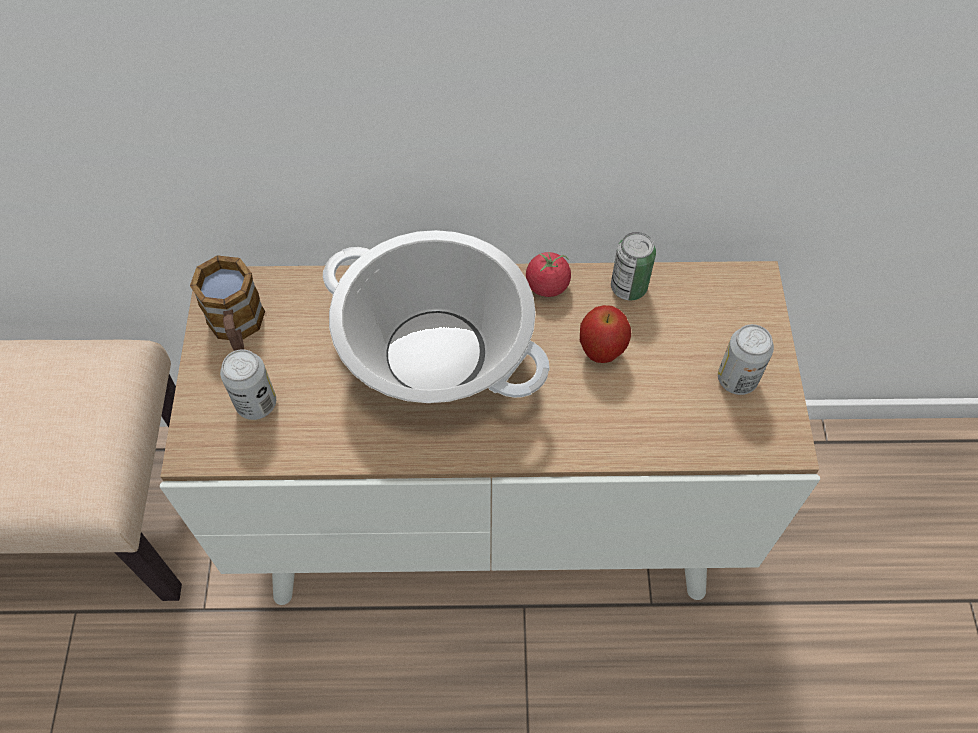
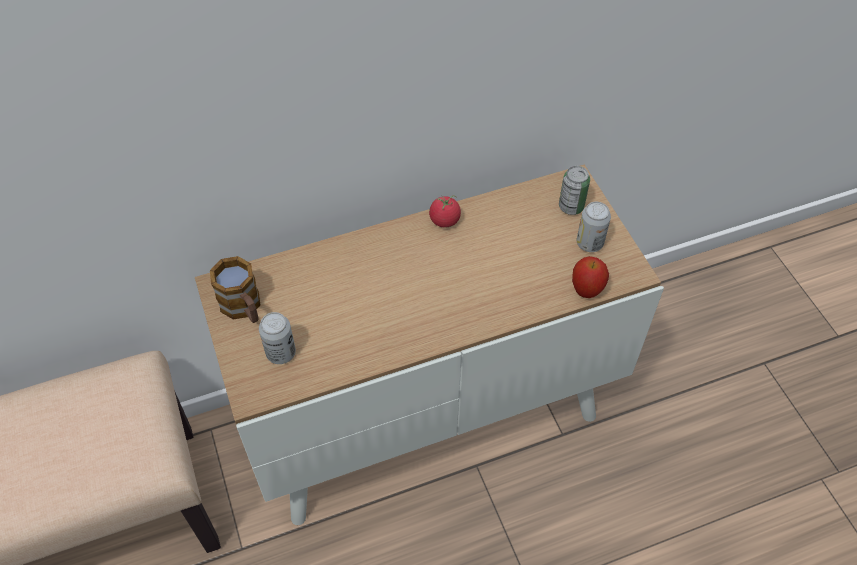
camera: 20 degrees left, 5 degrees down
(436, 353) = (390, 284): cooking pot -> none
(601, 352) = (497, 251): apple -> apple (586, 291)
(628, 287) = (498, 206): can -> can (571, 206)

